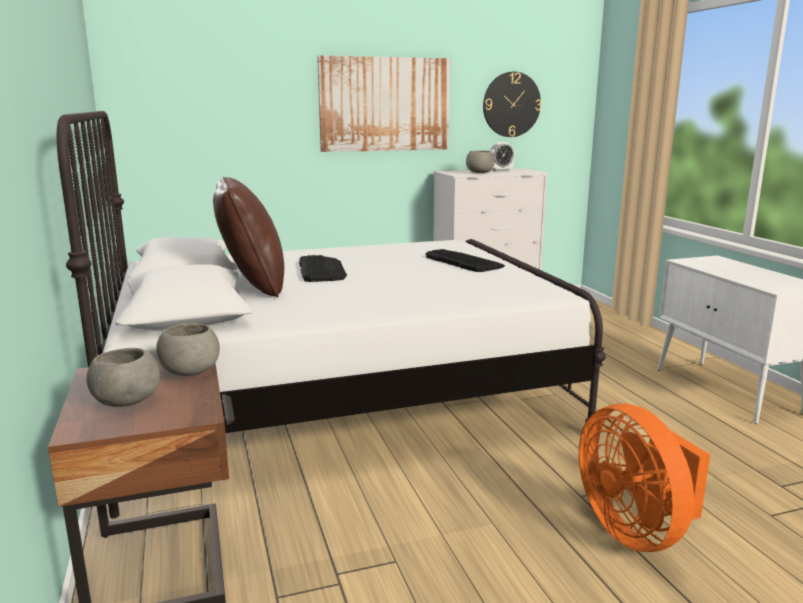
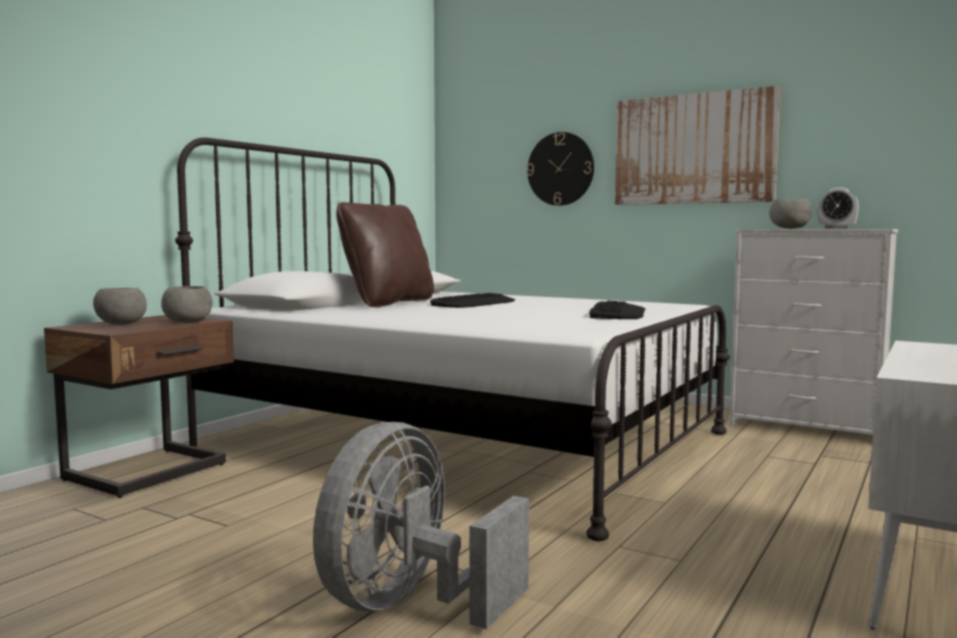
camera: 50 degrees right, 10 degrees down
(511, 104) = (882, 138): wall clock -> wall clock (560, 169)
(635, 530) = (410, 604): orange fan -> grey fan

